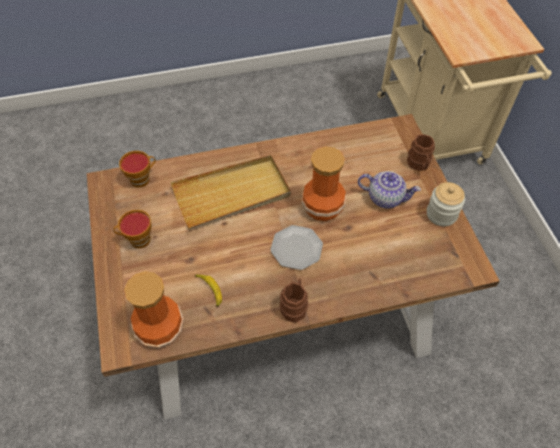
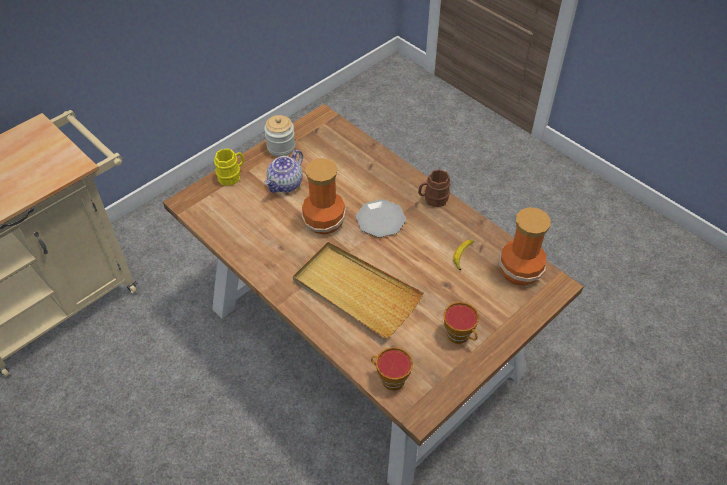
camera: 120 degrees left, 5 degrees down
(386, 198) = (286, 184): teapot -> teapot turned 135 degrees counterclockwise
(419, 165) = (232, 176): brown mug -> yellow mug

